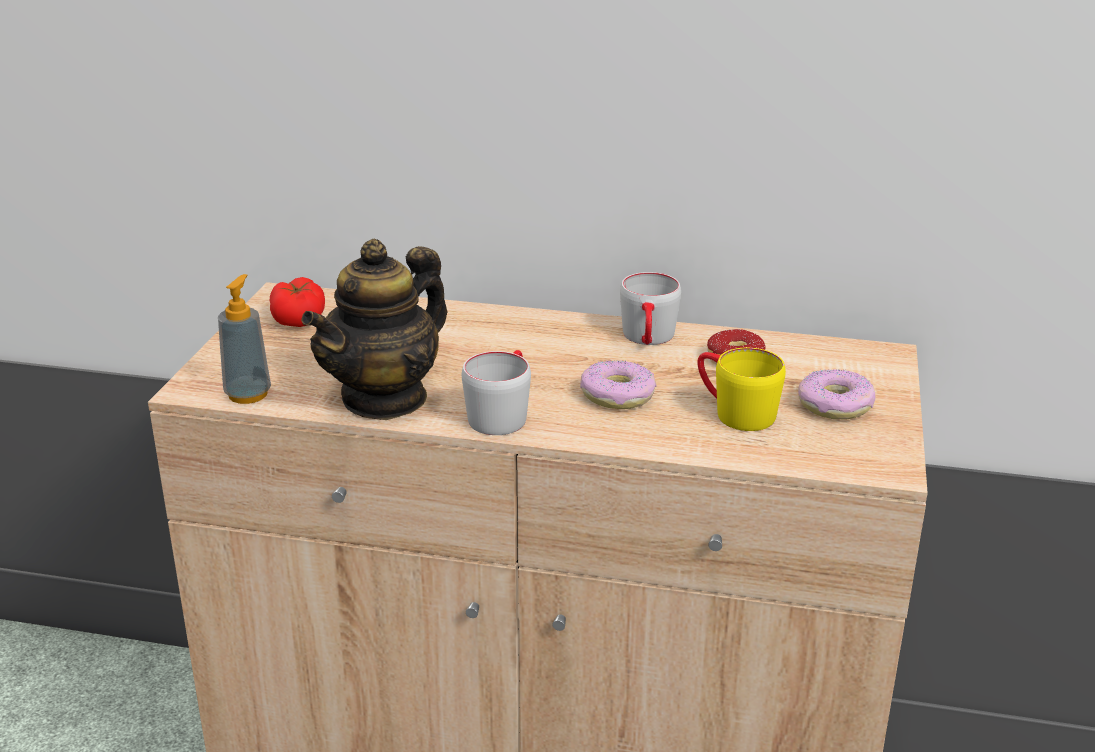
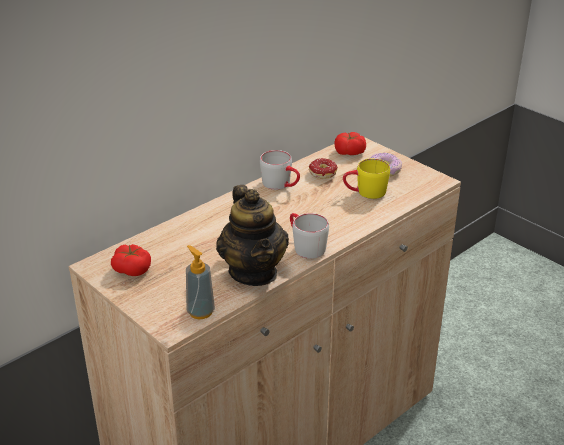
camera: 55 degrees left, 5 degrees up
(618, 395) = (321, 212): donut -> none
(842, 358) = (350, 152): none -> tomato

